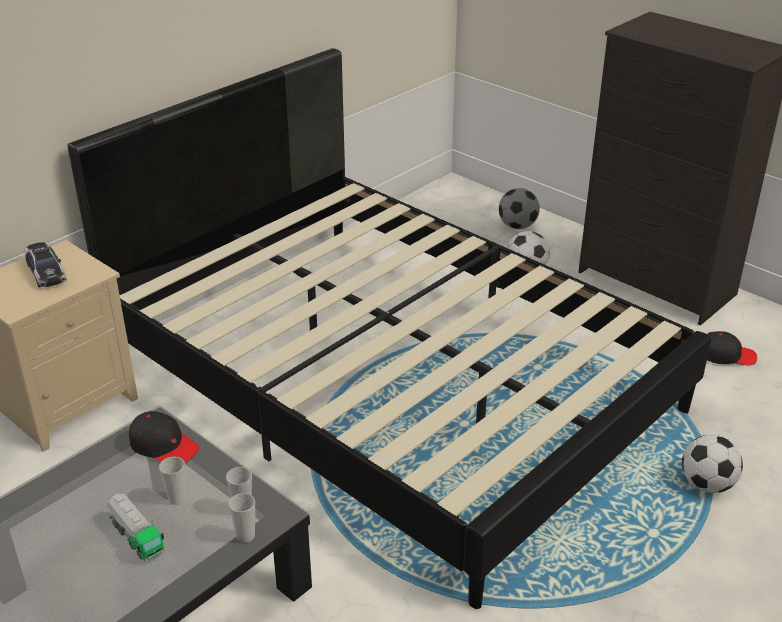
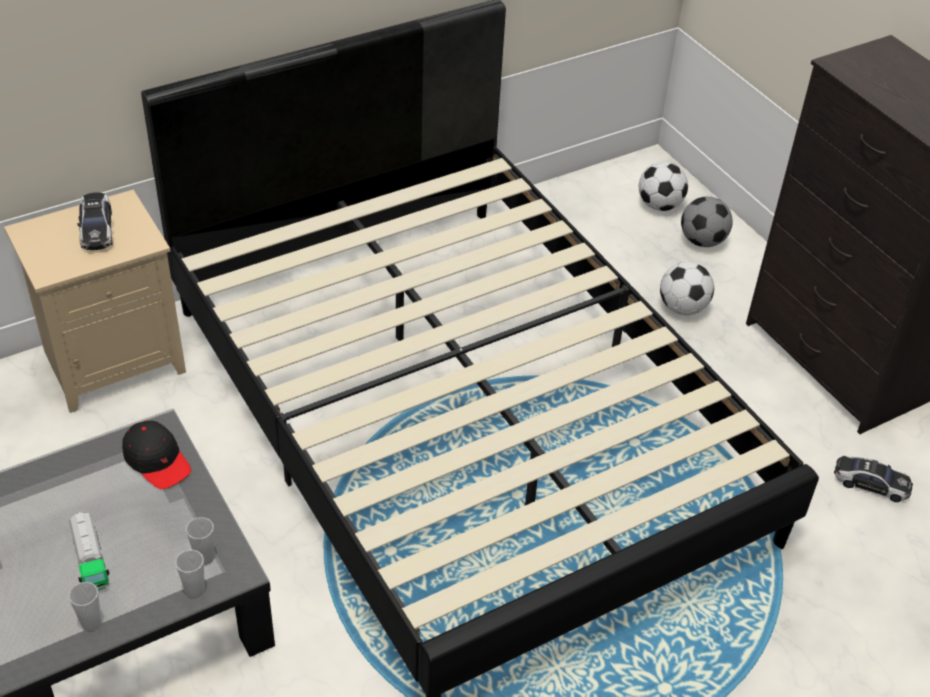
camera: 15 degrees right, 10 degrees up
(177, 498) = (146, 527): cup -> cup (91, 623)
(706, 484) = (757, 645): football -> football (659, 205)
(726, 355) = (870, 483): black cap -> toy car

